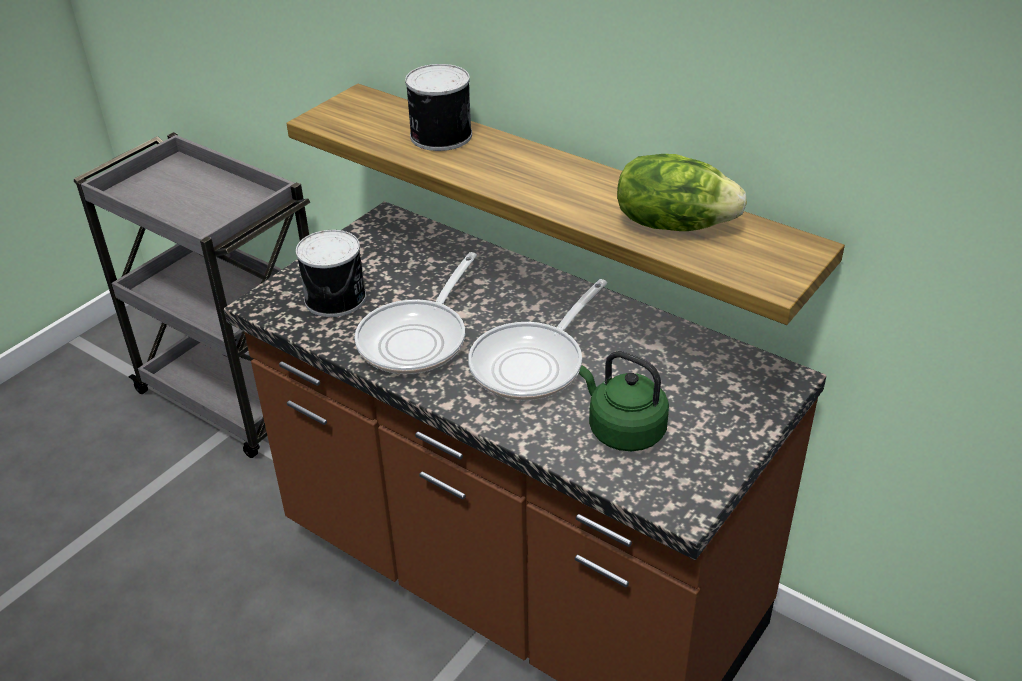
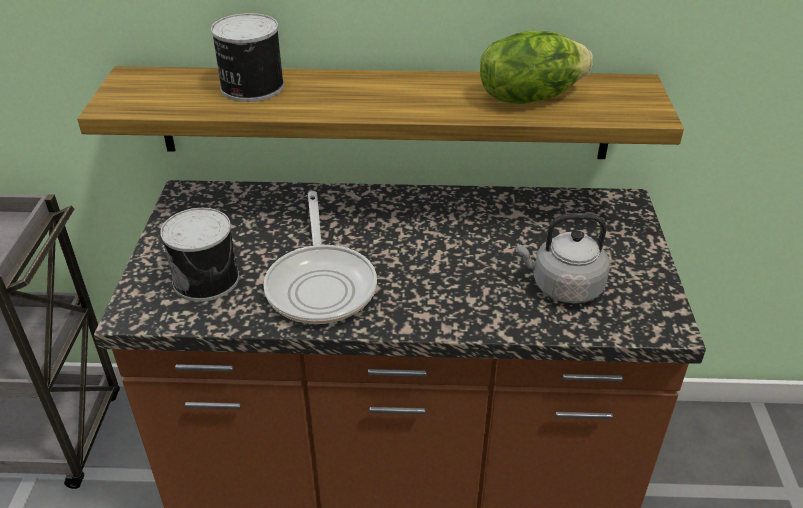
camera: 35 degrees left, 0 degrees up
(533, 363) = (440, 264): frying pan -> none
(623, 430) = (563, 287): green kettle -> grey kettle

